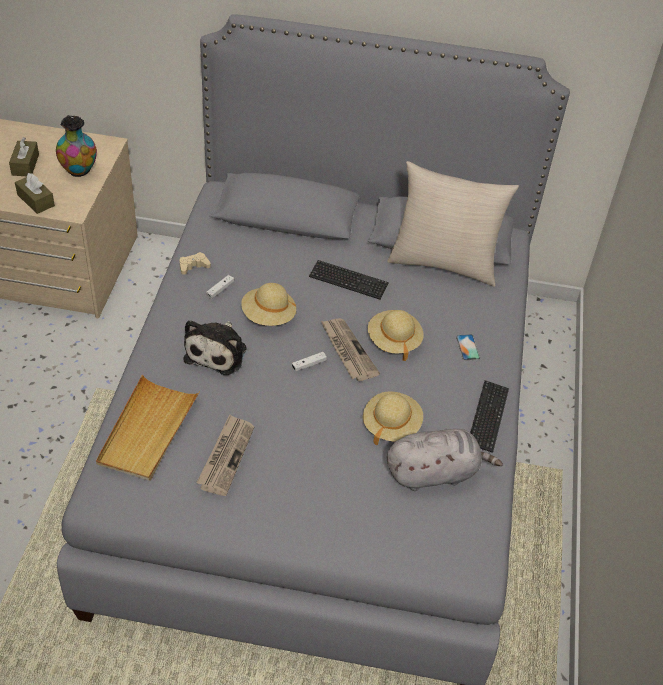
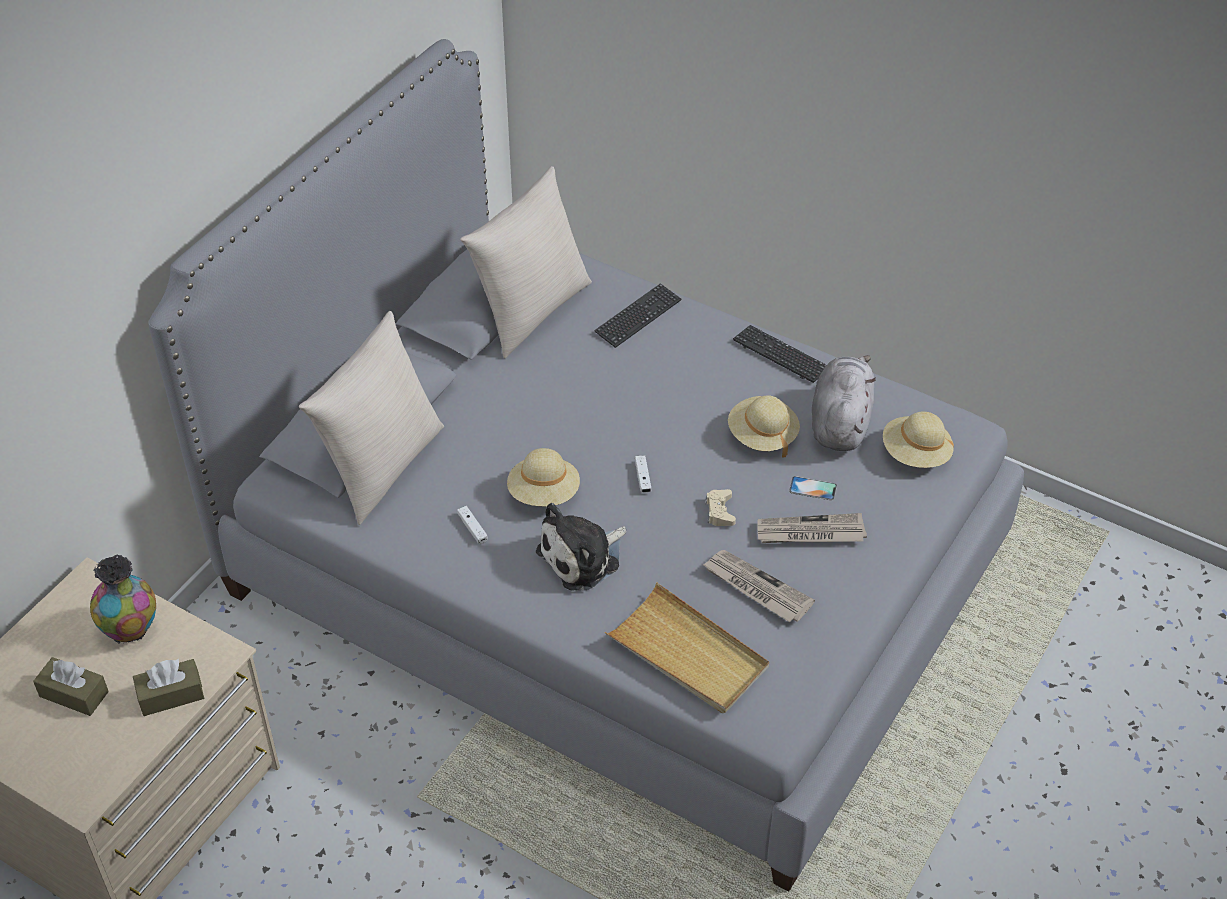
camera: 65 degrees left, 0 degrees up
(193, 266) = (414, 545): beige game controller -> beige game controller (719, 511)
(218, 352) = (583, 557): plush toy -> plush toy turned 105 degrees clockwise
(255, 233) = (382, 466): none -> beige pillow
(347, 350) = (635, 438): newspaper -> newspaper (810, 533)
(348, 281) = (518, 403): keyboard -> keyboard (638, 317)
(393, 341) = (637, 394): beige hat -> beige hat (915, 454)
(467, 347) = (675, 337): phone -> phone (813, 488)

